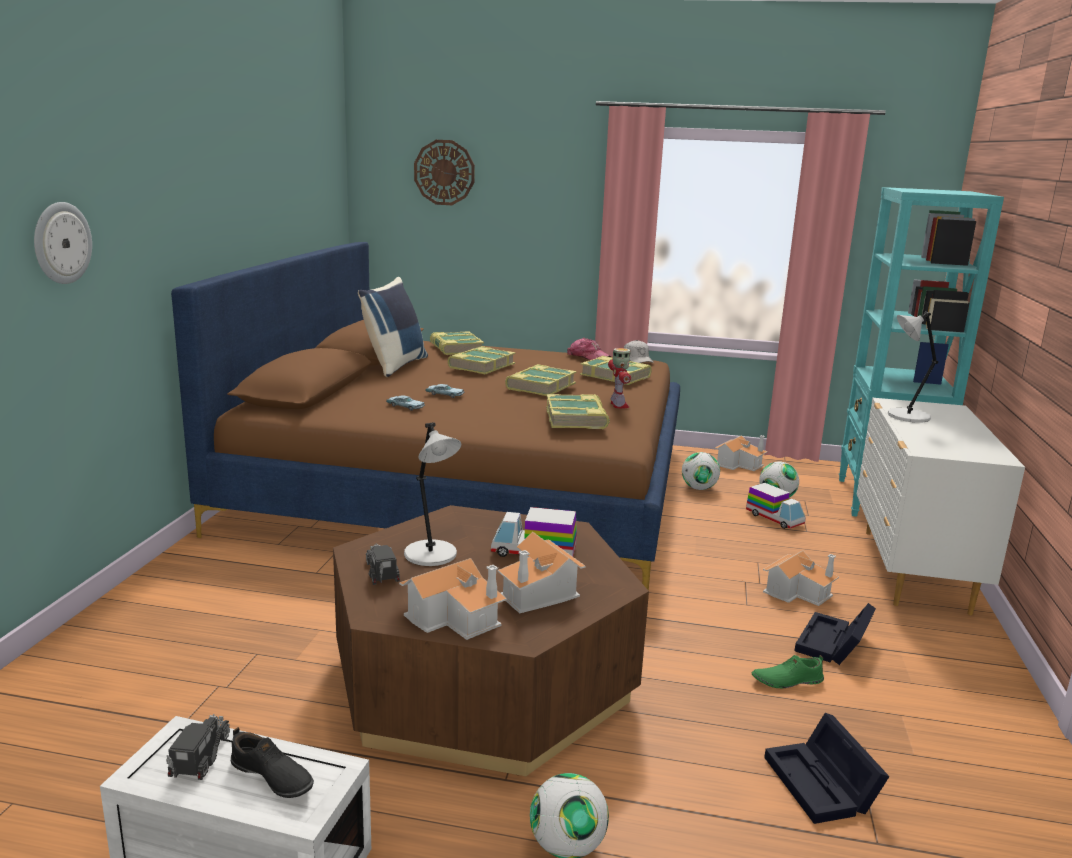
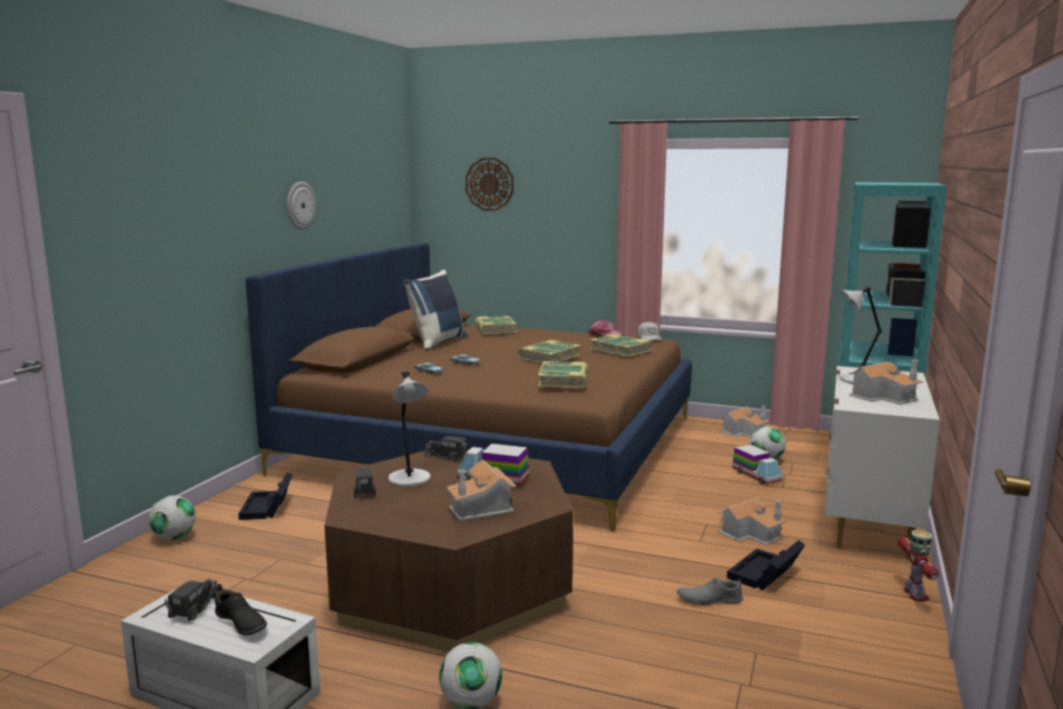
camera: 10 degrees right, 5 degrees down
(61, 243) = (155, 240): wall clock -> wall clock (300, 205)
(456, 617) = (408, 521): toy house -> toy house (884, 396)
(463, 520) = (447, 457): none -> toy truck
(481, 366) = (508, 342): book -> none
(618, 405) = (609, 372): toy robot -> toy robot (915, 595)
(699, 488) = (697, 450): football -> football (174, 537)
(787, 680) = (709, 599): green shoe -> grey shoe
(823, 785) = (705, 677): black storage box -> black storage box (267, 508)

